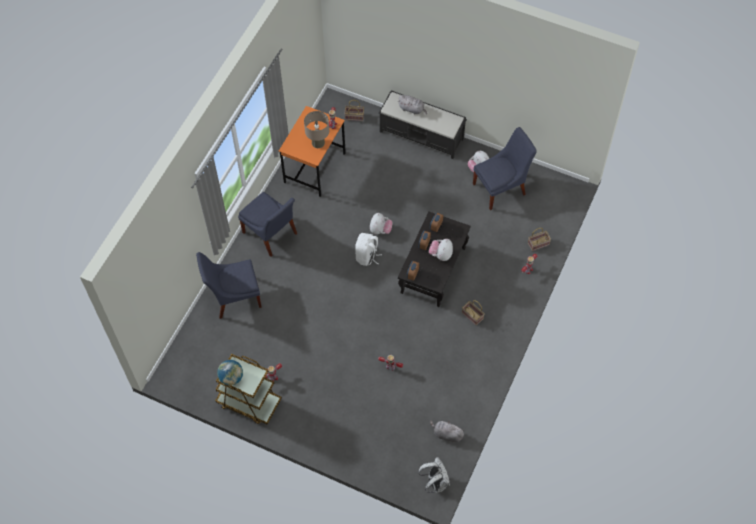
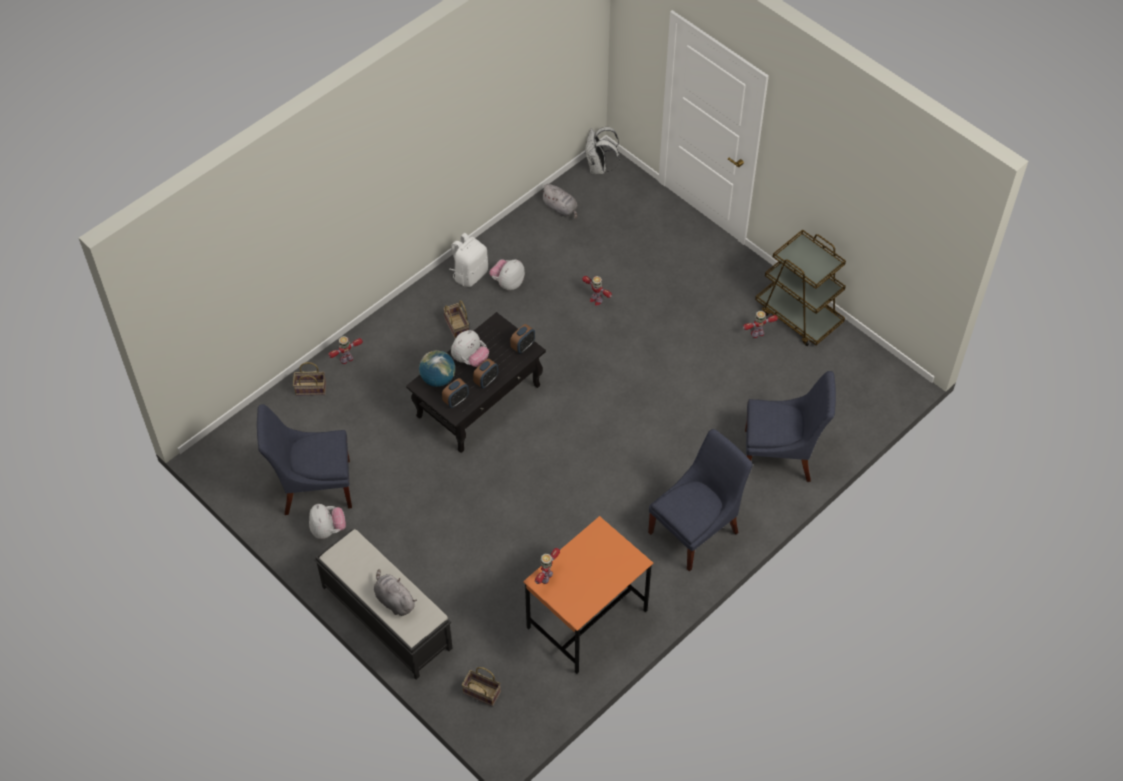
camera: 160 degrees left, 5 degrees down
(231, 378) = (823, 262): globe -> globe (438, 379)
(271, 235) = (696, 530): blue chair -> blue chair turned 75 degrees clockwise
(318, 143) = (583, 554): beige table lamp -> none
(367, 256) = (564, 450): white backpack -> white backpack (470, 274)
(380, 230) = (527, 483): plush toy -> plush toy (508, 283)

